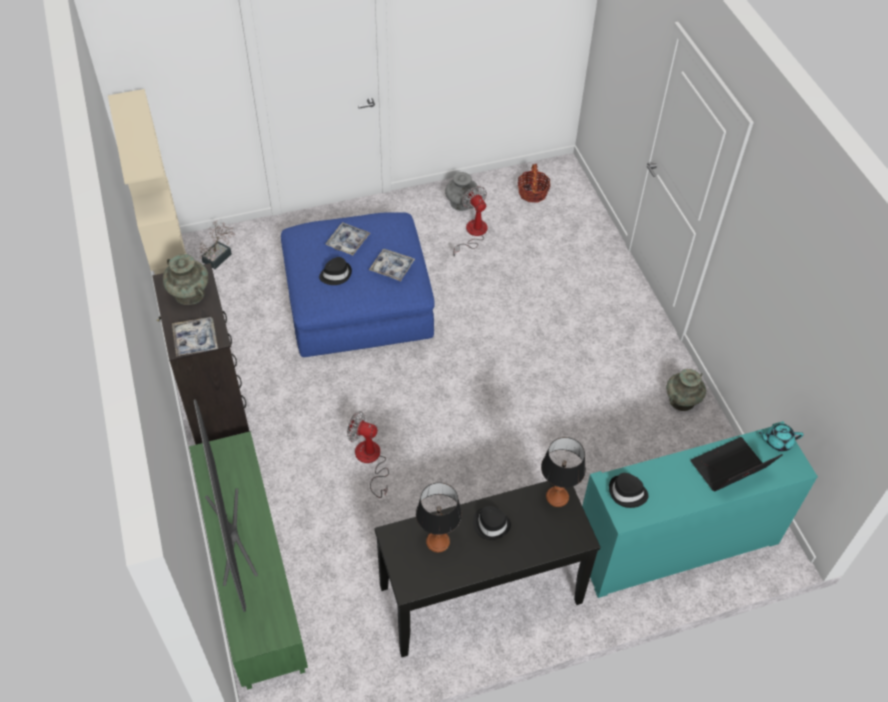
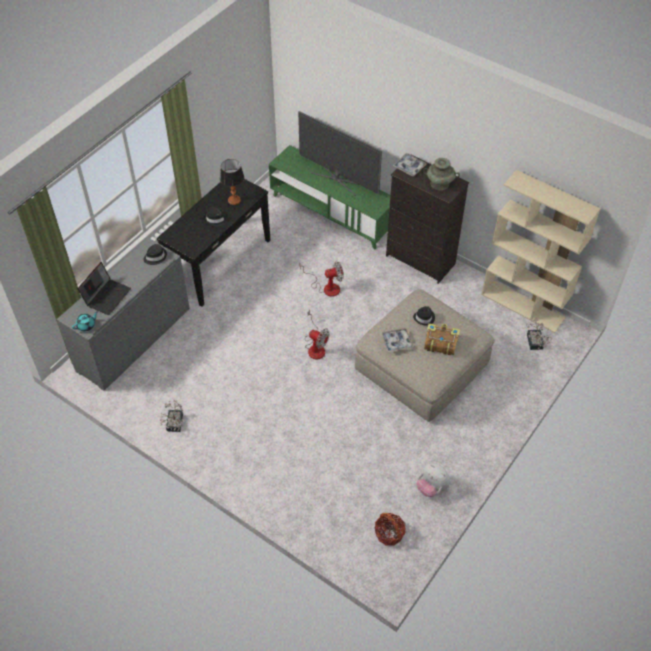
camera: 145 degrees right, 0 degrees up
(348, 242) = (440, 342): tray -> book
(358, 302) = (422, 367): blue ottoman -> beige ottoman
(461, 203) = (432, 487): grey vase -> plush toy
(473, 233) = (400, 465): fan -> fan (315, 347)
(557, 497) = (192, 246): table lamp -> none
(676, 542) = (134, 340): turquoise cabinet -> grey cabinet
(682, 400) = (174, 425): turquoise vase -> potted plant

